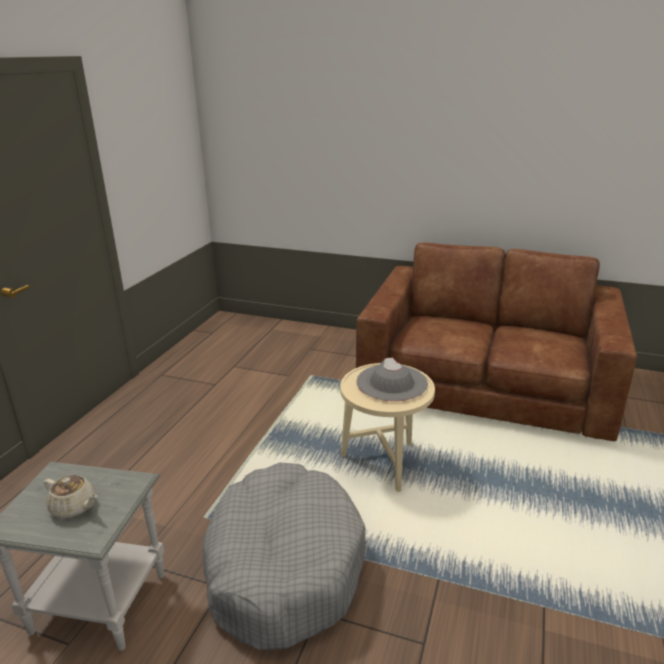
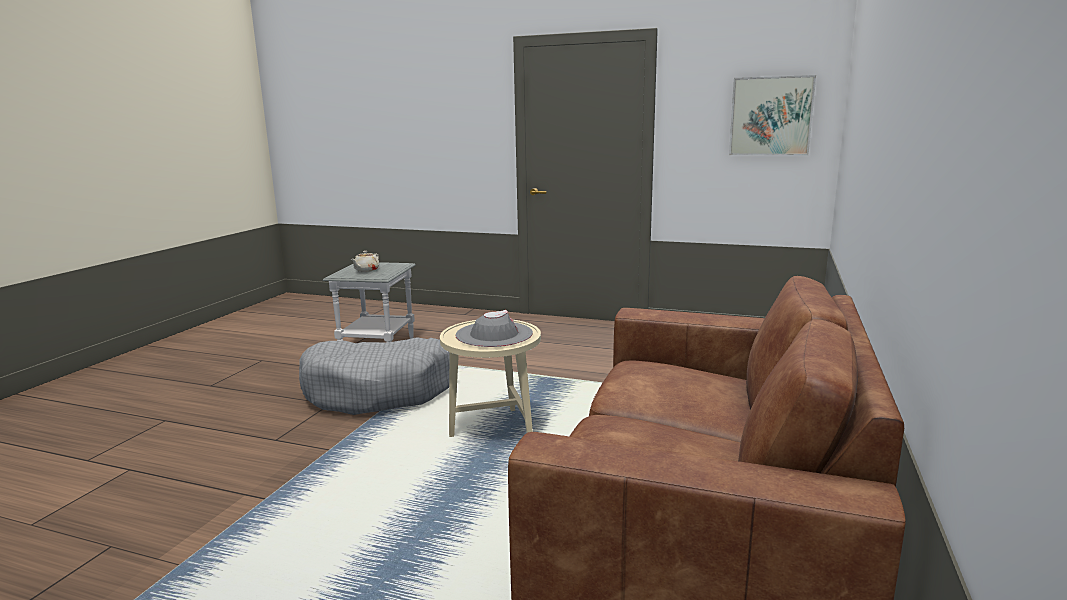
camera: 90 degrees right, 10 degrees down
(170, 143) = (771, 116): none -> picture

